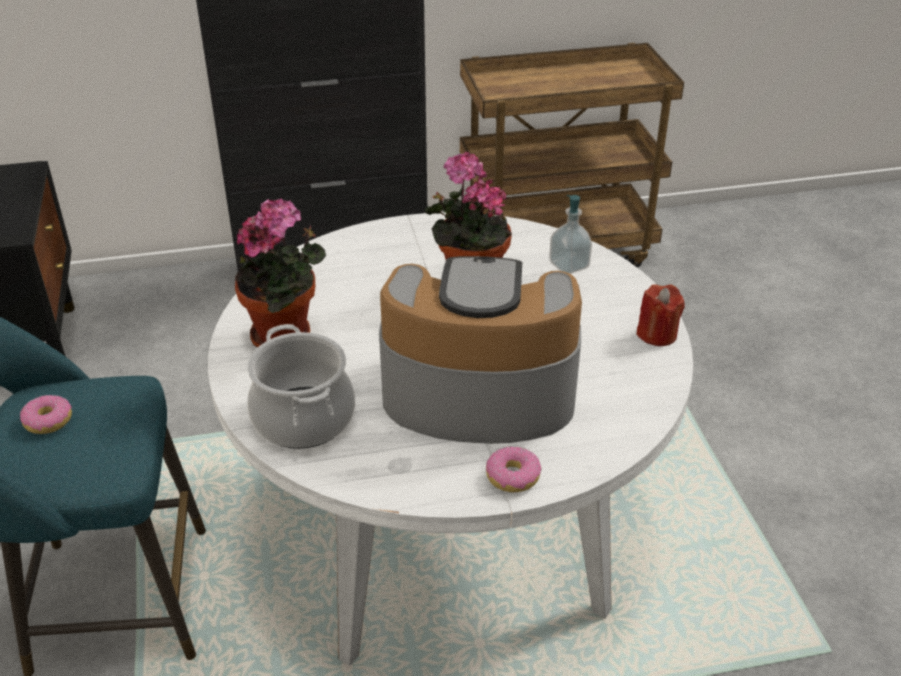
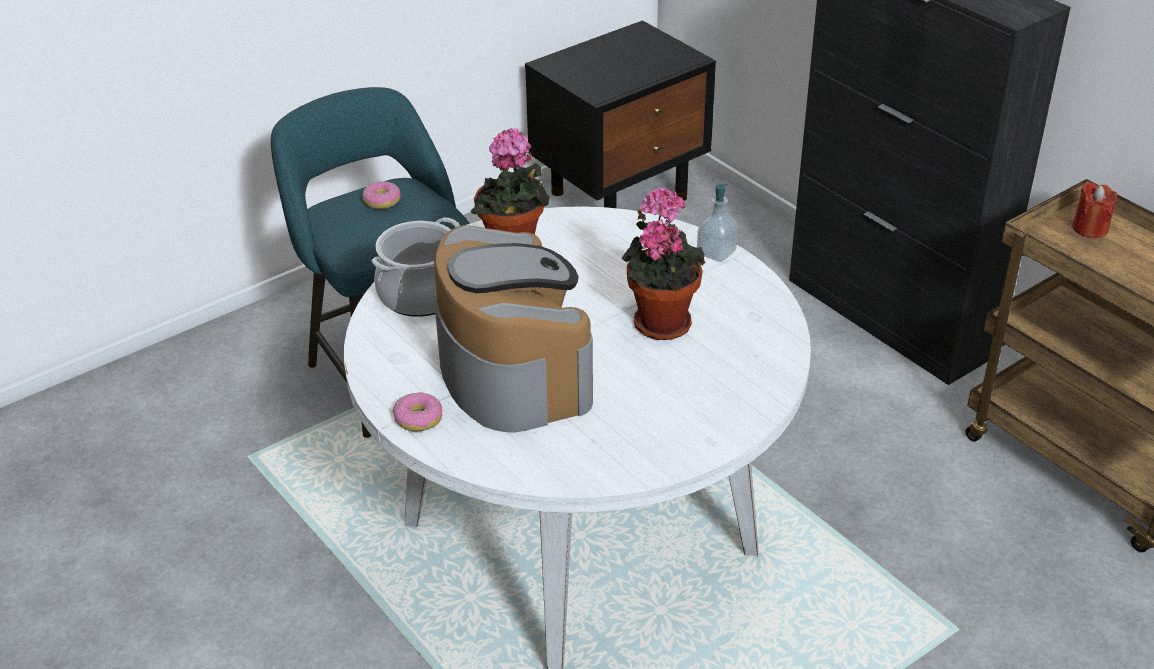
camera: 65 degrees right, 0 degrees up
(569, 265) = (747, 371): soap dispenser -> soap dispenser (716, 252)
(657, 334) = (676, 455): red candle -> red candle (1090, 228)

